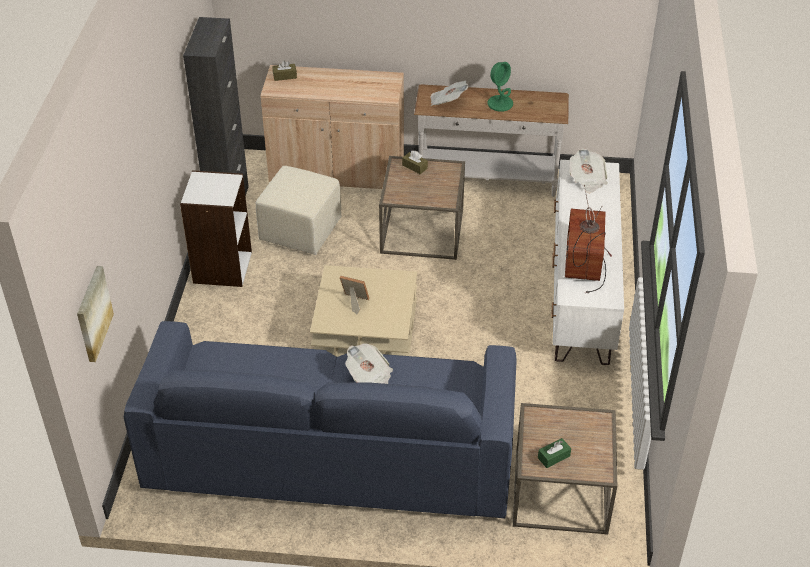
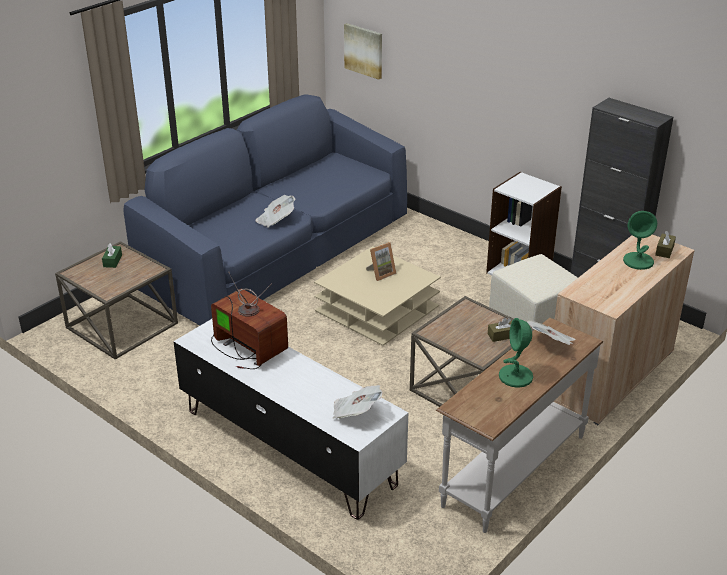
camera: 125 degrees right, 10 degrees down
(314, 83) = (638, 261): none -> green table lamp

